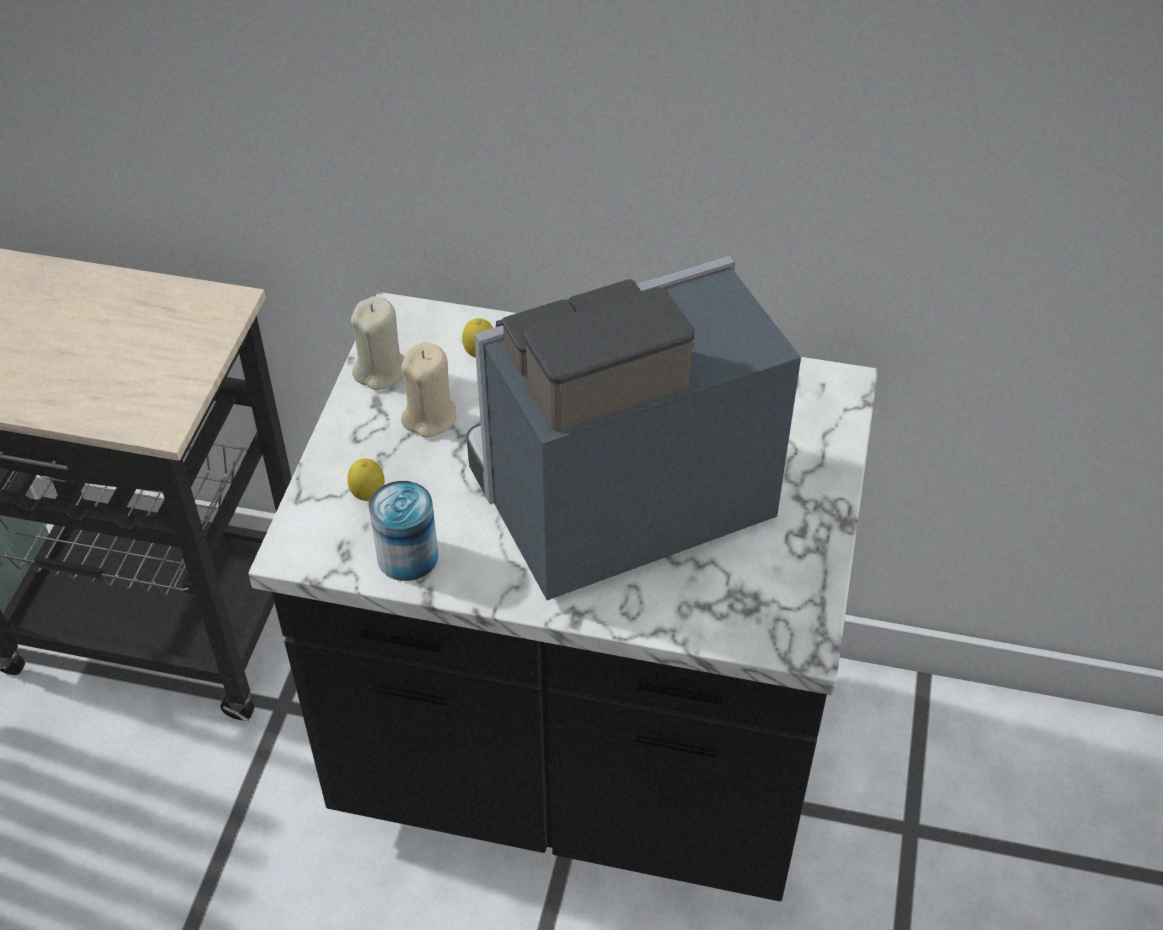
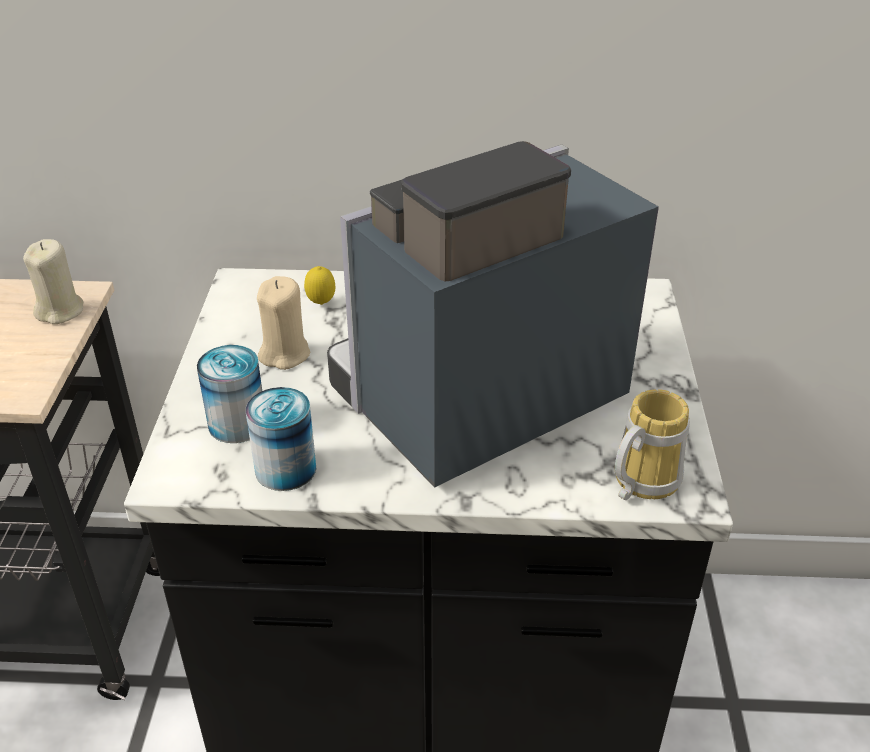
camera: 10 degrees left, 10 degrees down
(368, 497) = (237, 423): lemon -> can
(381, 371) = (231, 324): beige candle -> beige candle (60, 311)
(755, 621) = (638, 482): none -> mug

